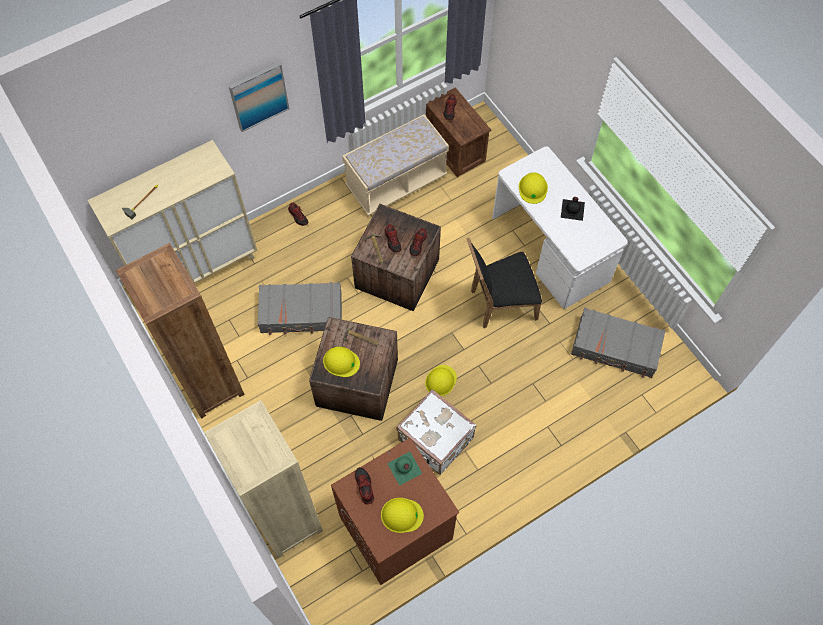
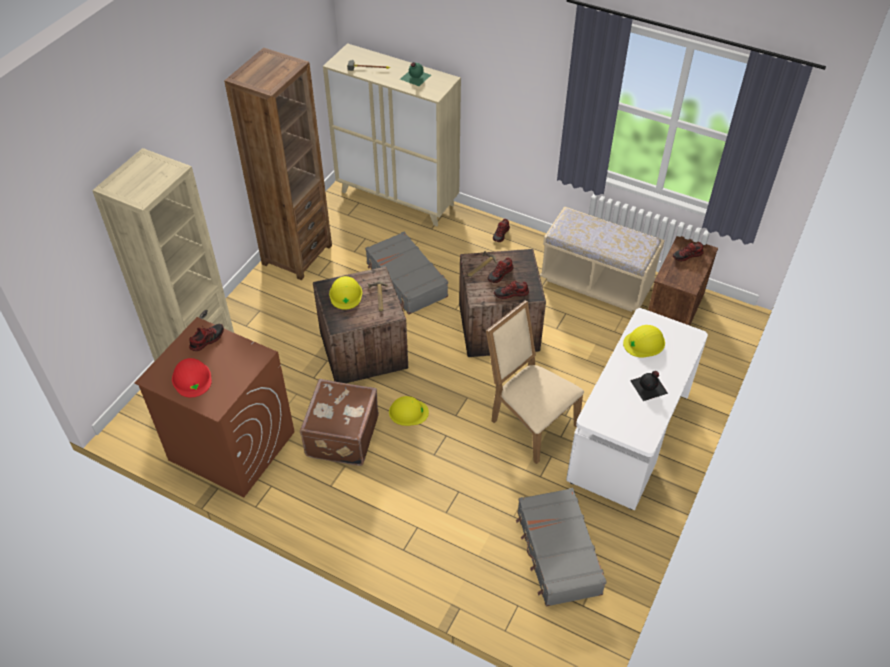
camera: 60 degrees right, 15 degrees down
(259, 96) = (515, 68): picture -> none
(401, 515) = (192, 379): yellow hard hat -> red hard hat
(404, 469) = (241, 361): green bottle -> green bottle (415, 77)
(435, 440) = (340, 436): white suitcase -> brown suitcase
(499, 303) = (529, 422): black chair -> beige chair

